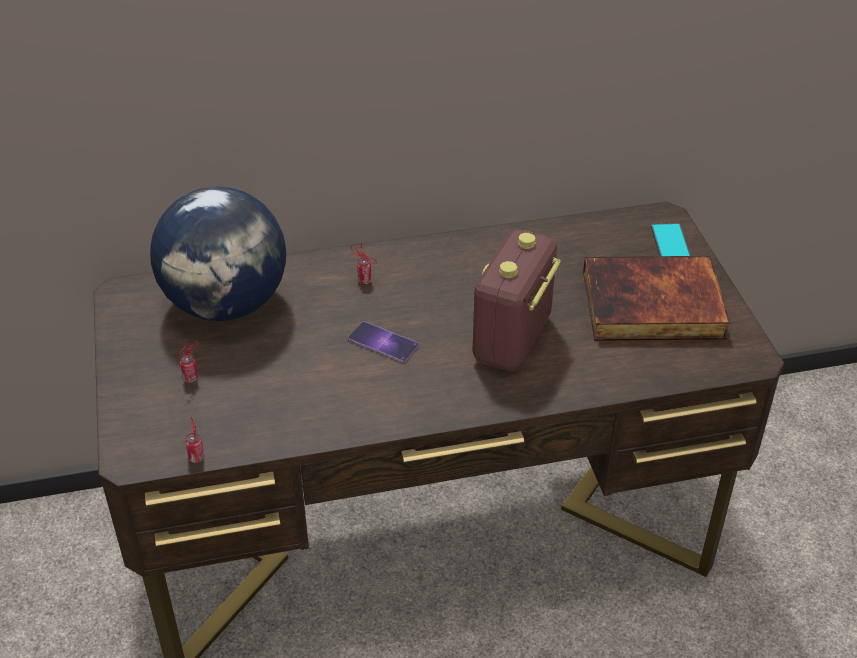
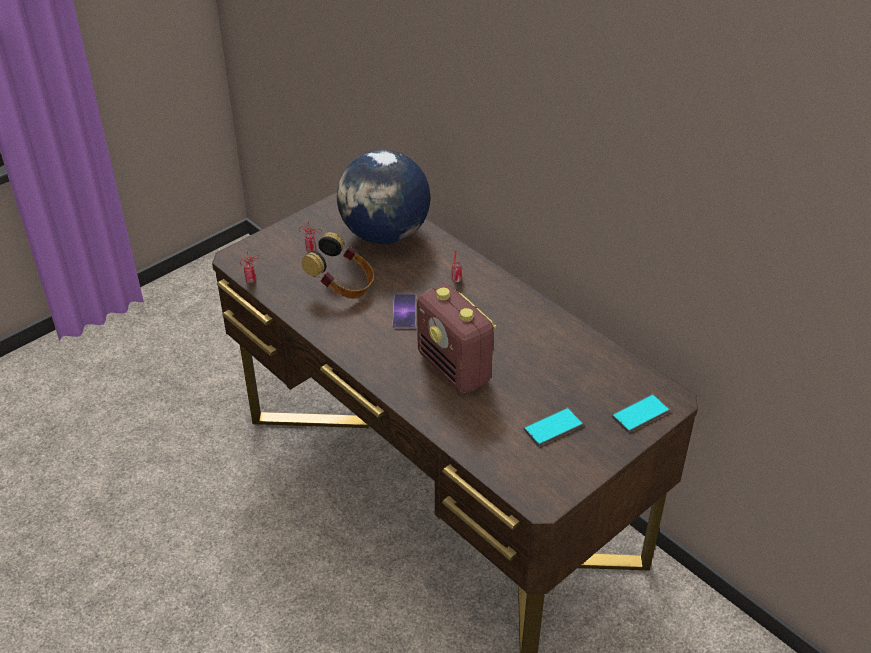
camera: 60 degrees right, 0 degrees up
(290, 376) = (342, 286): none -> headphones
(512, 340) = (455, 368): radio -> radio turned 120 degrees counterclockwise
(651, 307) = (553, 427): book -> phone

